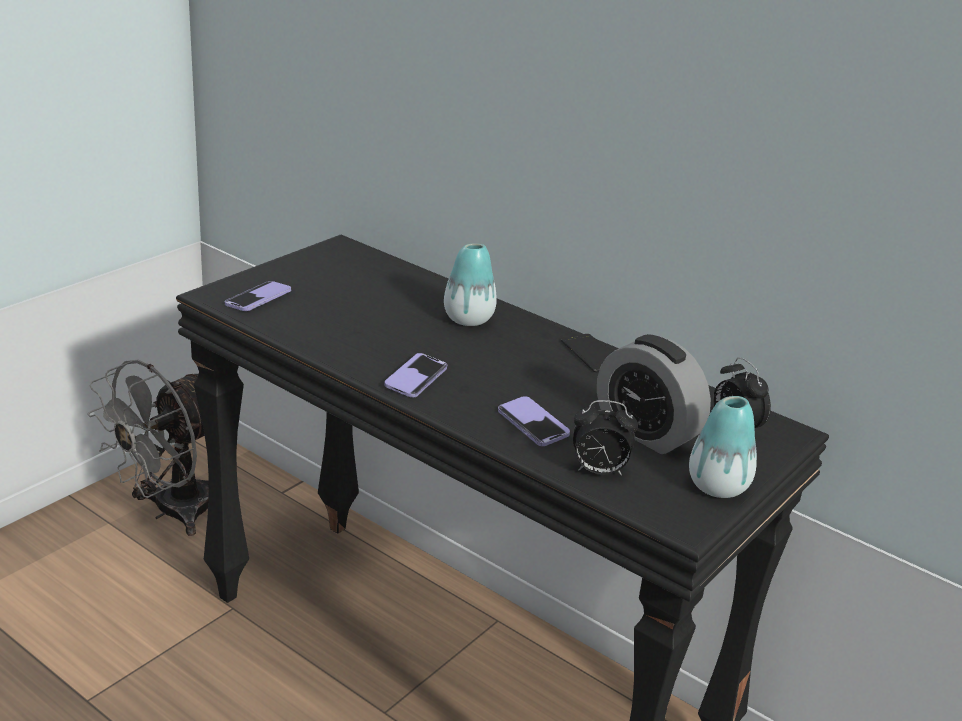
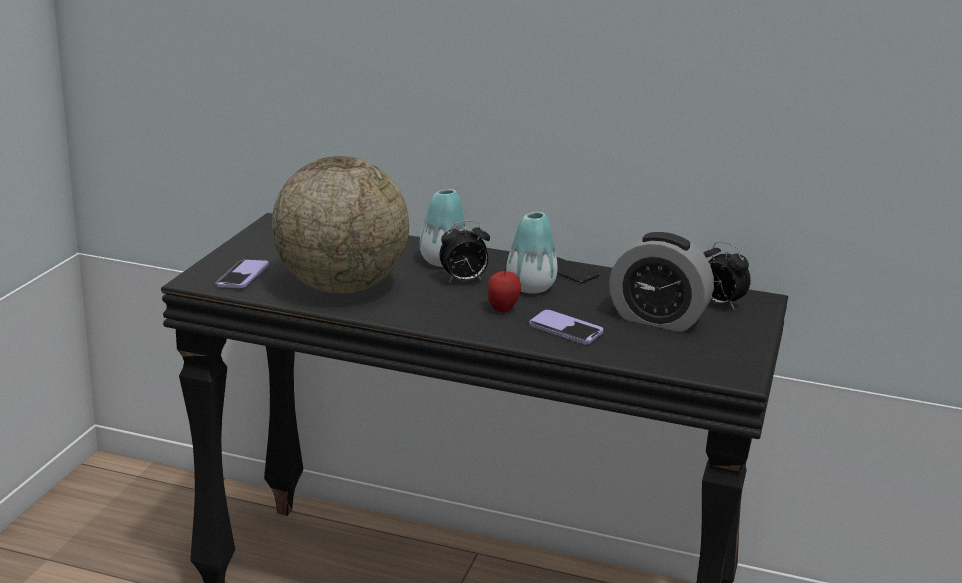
camera: 20 degrees left, 5 degrees down
(170, 512) = (107, 535): grey fan -> none
(342, 328) = (341, 287): none -> globe
(416, 377) = (440, 313): phone -> none
(485, 385) = (502, 309): none -> apple
(598, 471) = (645, 353): alarm clock -> alarm clock (463, 281)
(717, 486) = (741, 346): vase -> vase (530, 287)

